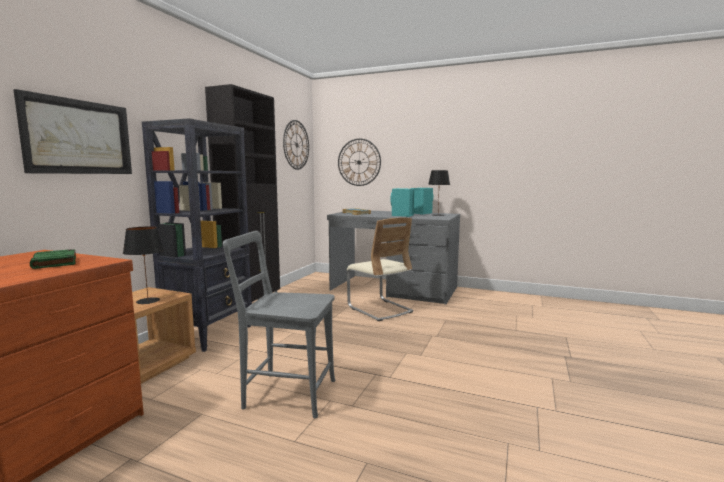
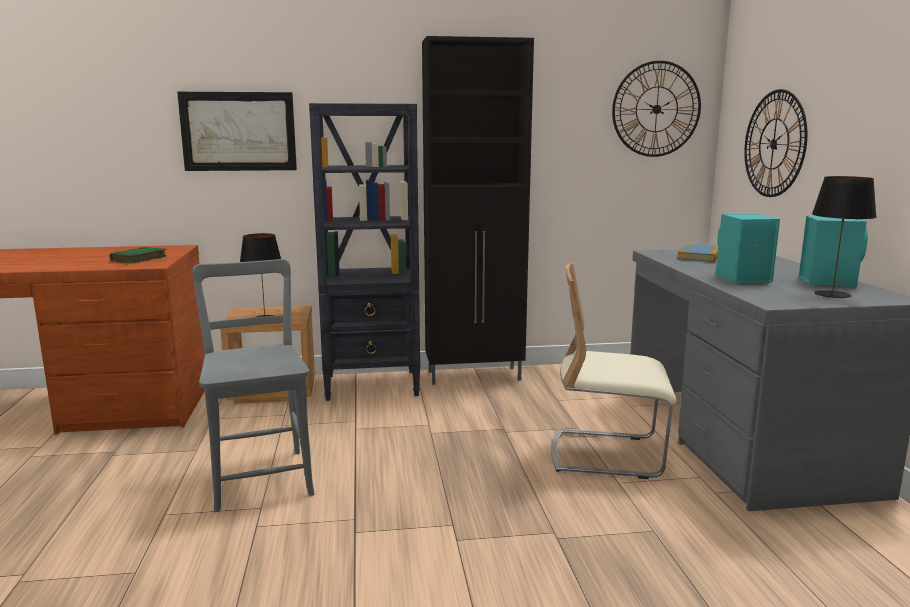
camera: 60 degrees right, 5 degrees up
(379, 309) = (607, 454): beige chair -> beige chair turned 75 degrees clockwise

